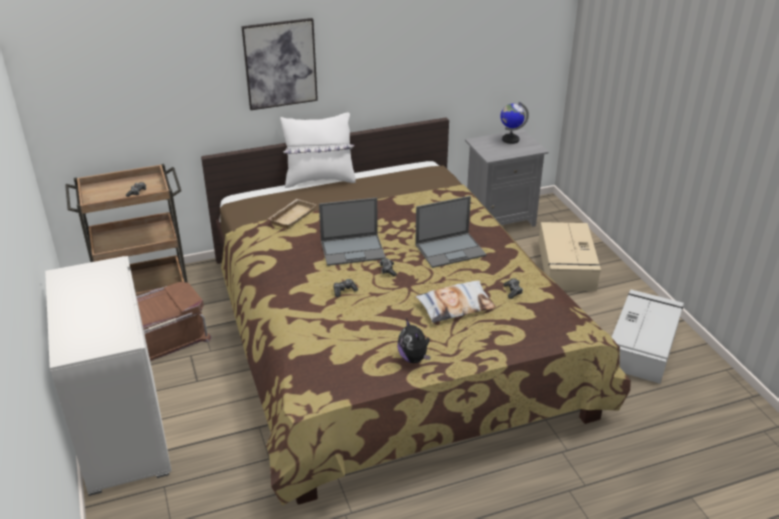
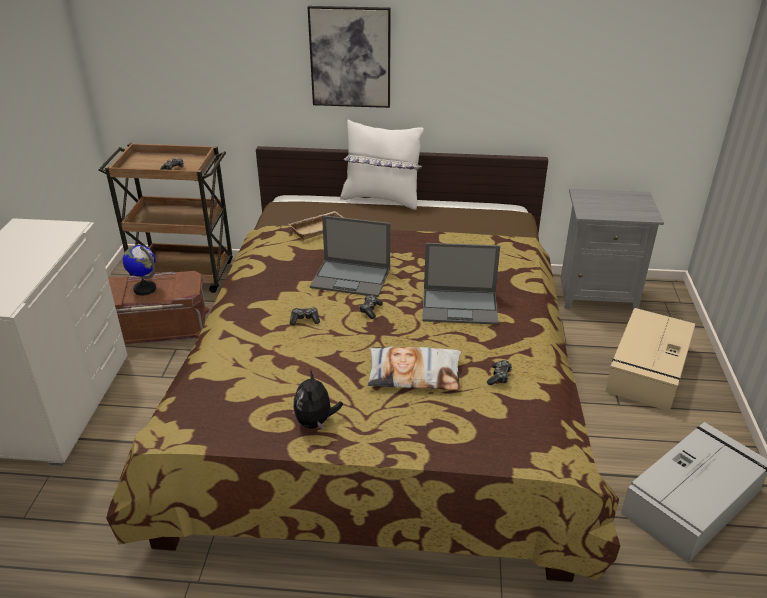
camera: 25 degrees right, 0 degrees up
(510, 139) = (624, 200): globe -> globe (145, 289)

